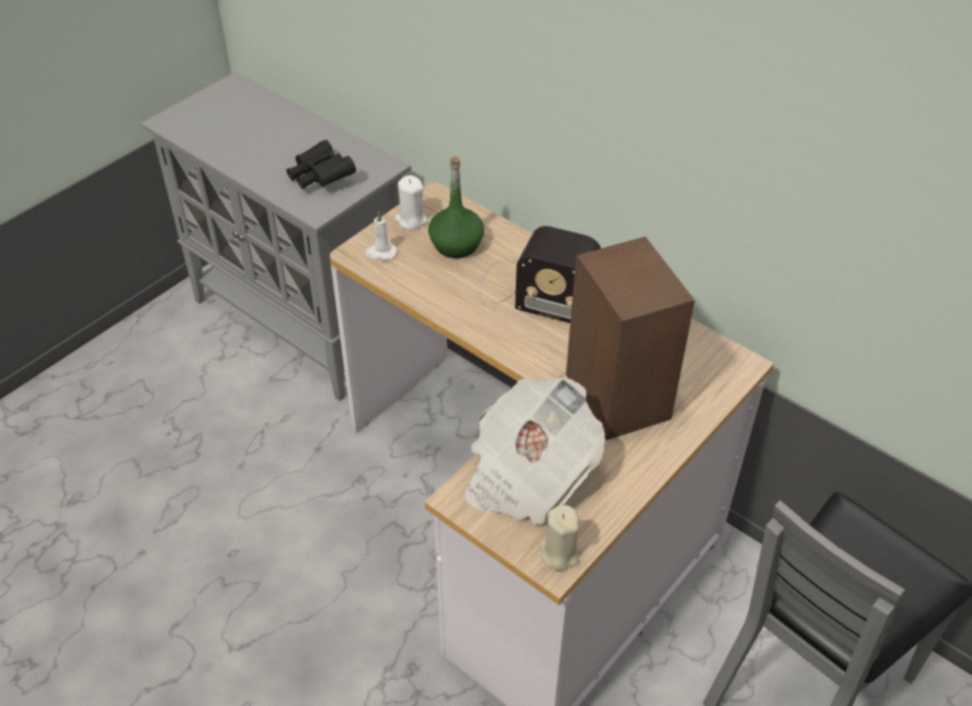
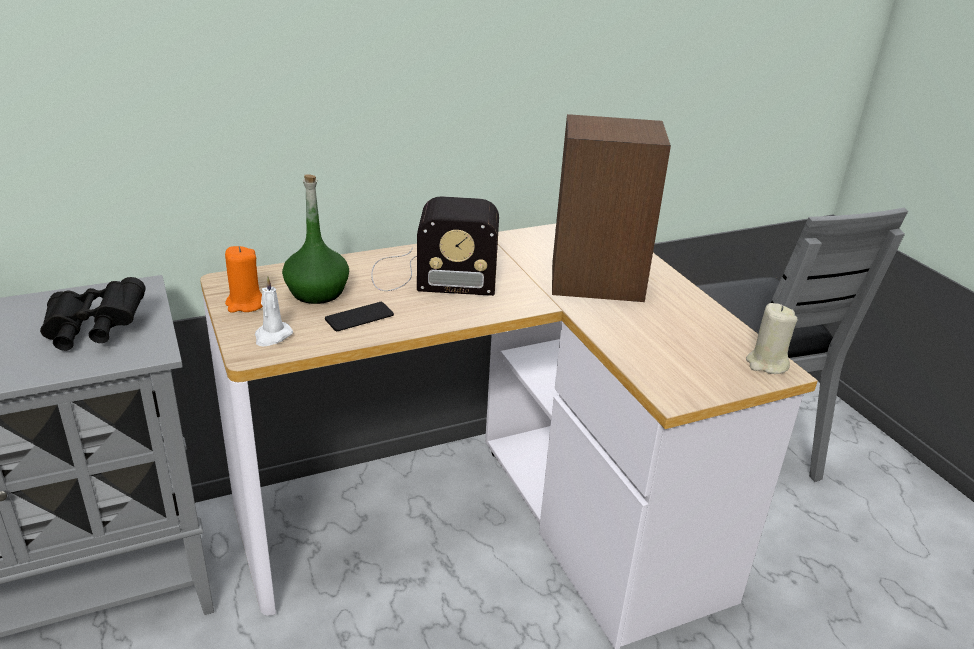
camera: 65 degrees left, 15 degrees down
(411, 220) = (245, 304): white candle -> orange candle
(438, 281) = (359, 317): none -> phone
(528, 474) = (663, 350): newspaper -> none
(533, 291) = (429, 276): radio -> radio turned 45 degrees clockwise

